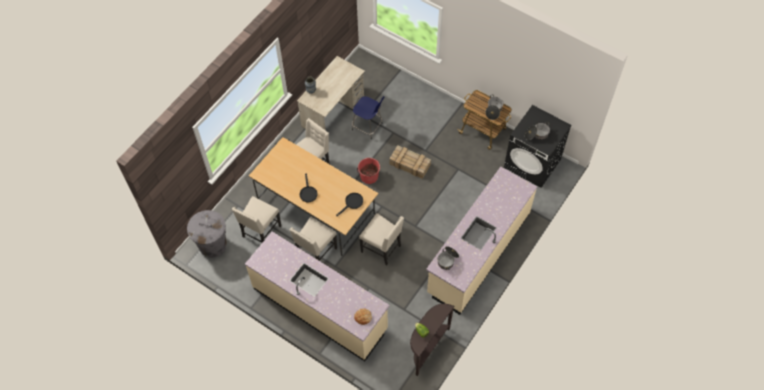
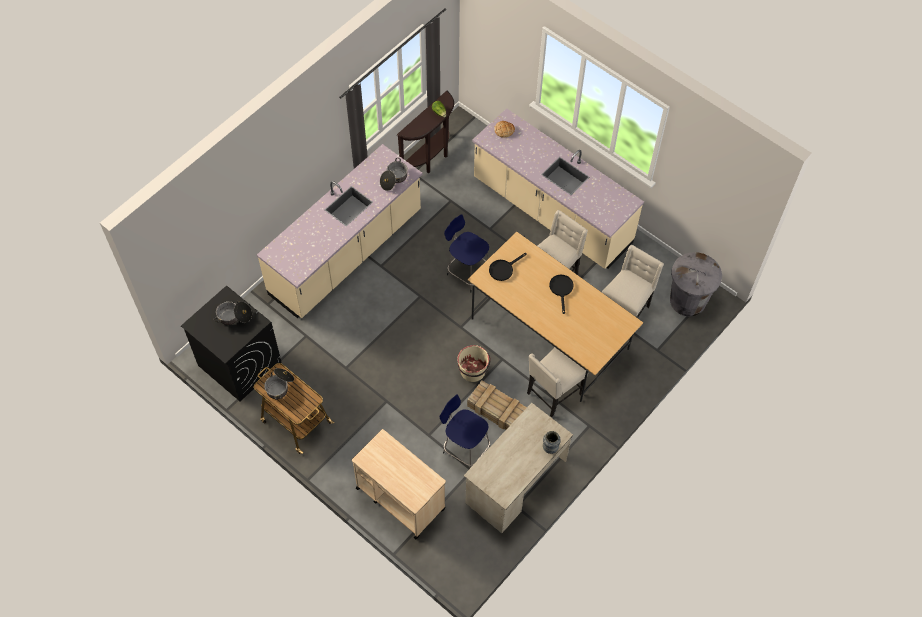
camera: 175 degrees left, 0 degrees up
(369, 176) = (473, 371): red bucket -> beige bucket
(382, 249) = (467, 272): beige chair -> blue stool
(405, 95) = (400, 498): none -> beige cart
(410, 164) = (411, 382): crate -> crate (495, 409)

